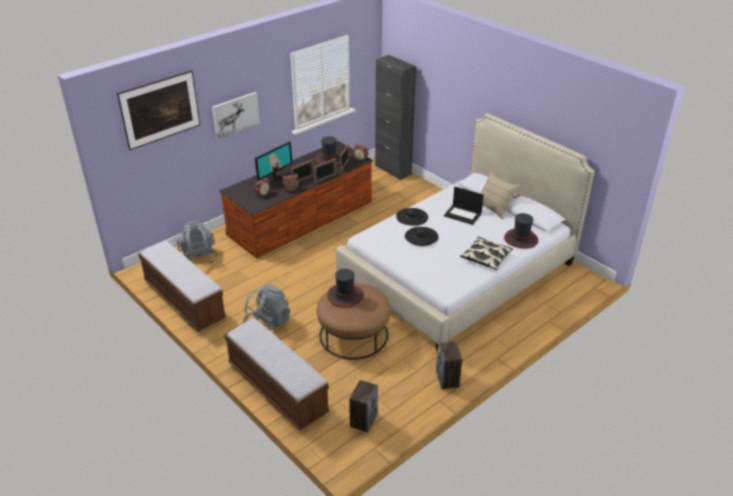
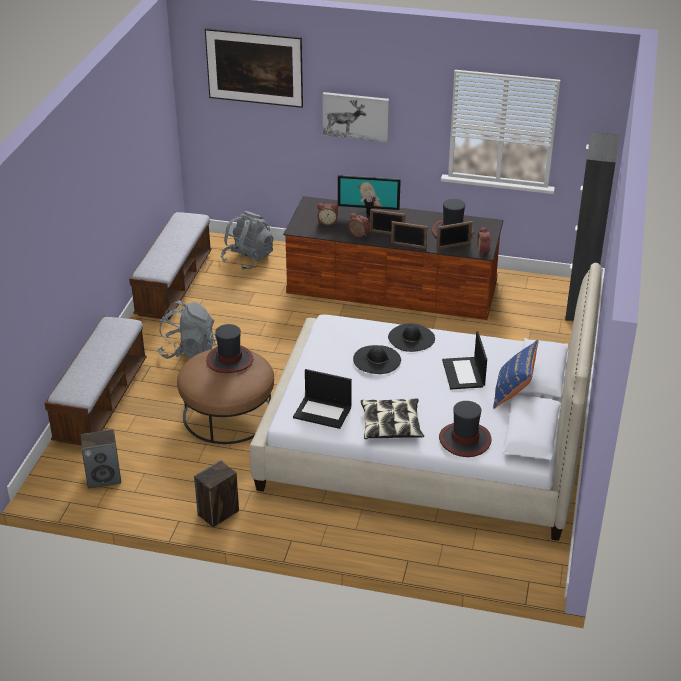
camera: 55 degrees right, 0 degrees up
(451, 276) = (323, 412): none -> laptop
(494, 207) = (513, 393): beige pillow -> blue pillow

